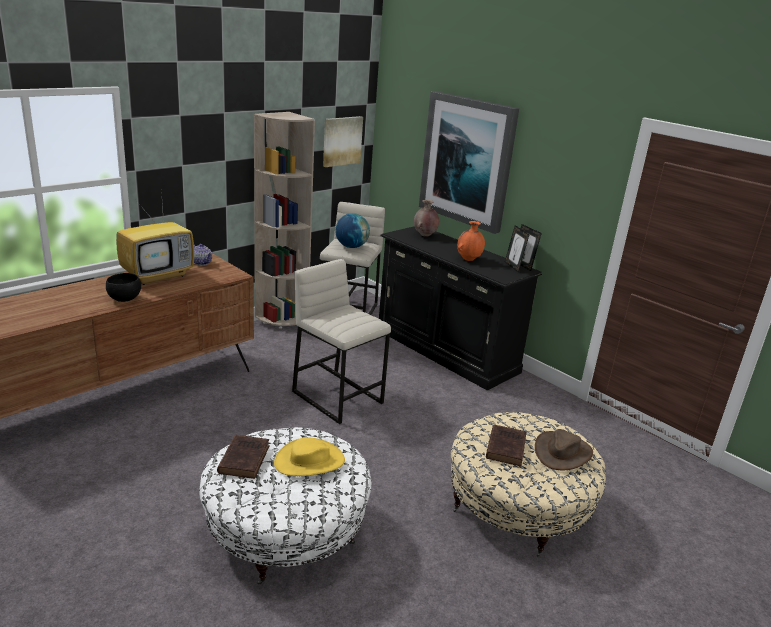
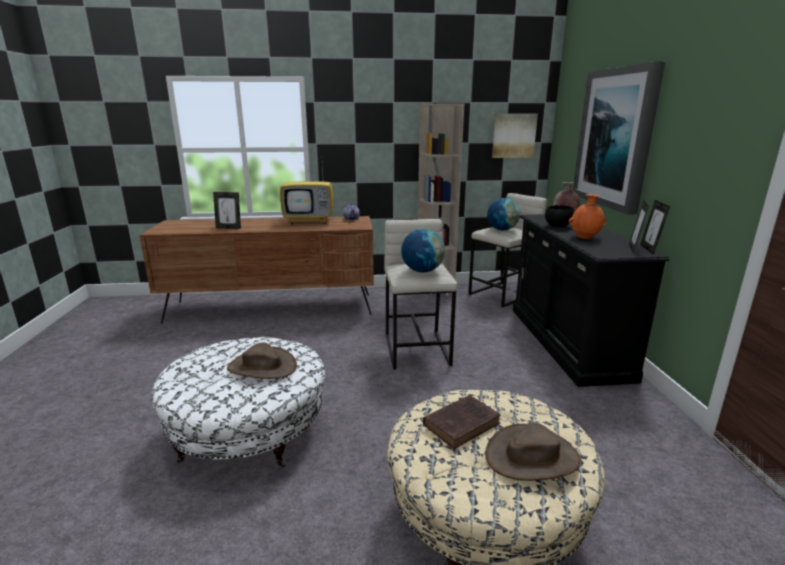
camera: 40 degrees right, 5 degrees down
(71, 307) = (229, 227): none -> picture frame
(124, 299) = (266, 228): black bowl -> black bowl (558, 226)
(244, 458) = (224, 349): brown book -> none
(309, 461) = (262, 367): yellow hat -> brown hat
(355, 320) = (422, 271): none -> globe

